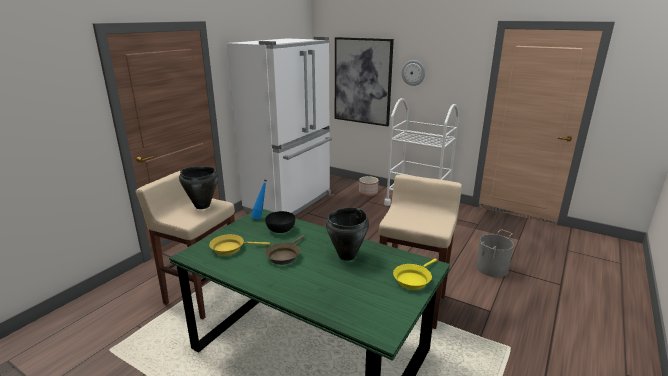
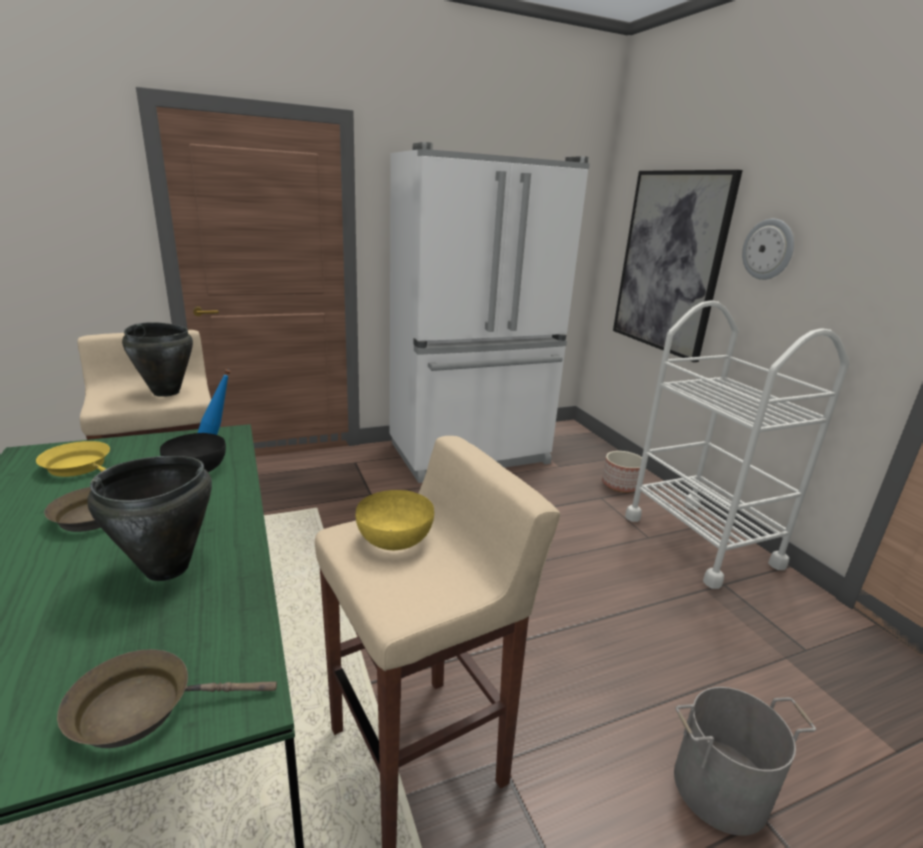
camera: 35 degrees right, 0 degrees up
(407, 216) = (394, 539): none -> yellow bowl
(413, 279) = (143, 707): yellow frying pan -> brown frying pan

